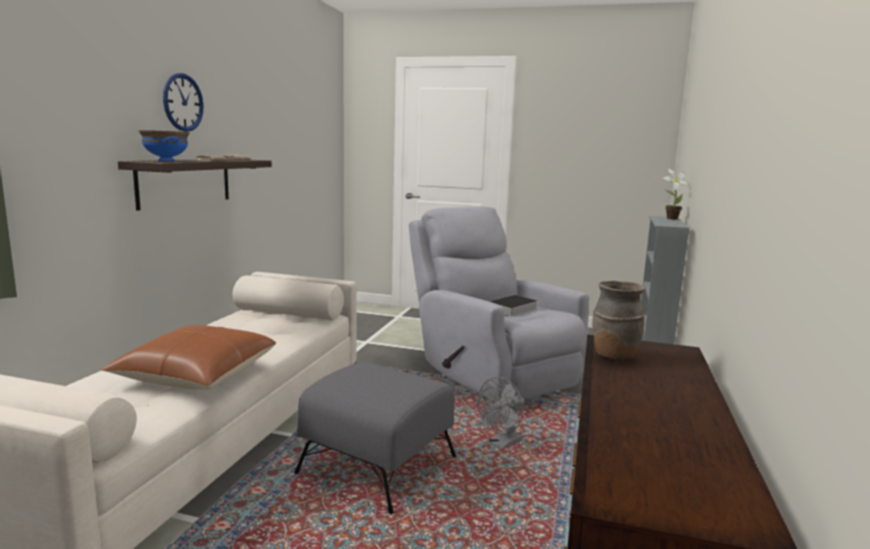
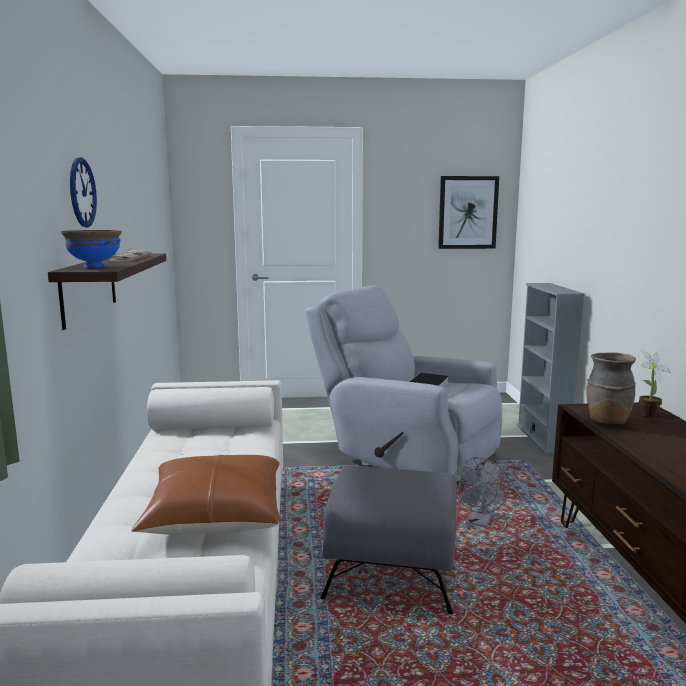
camera: 20 degrees left, 0 degrees up
(620, 142) = (468, 212): none -> picture
(670, 218) = (549, 285): potted plant -> potted plant (646, 415)

